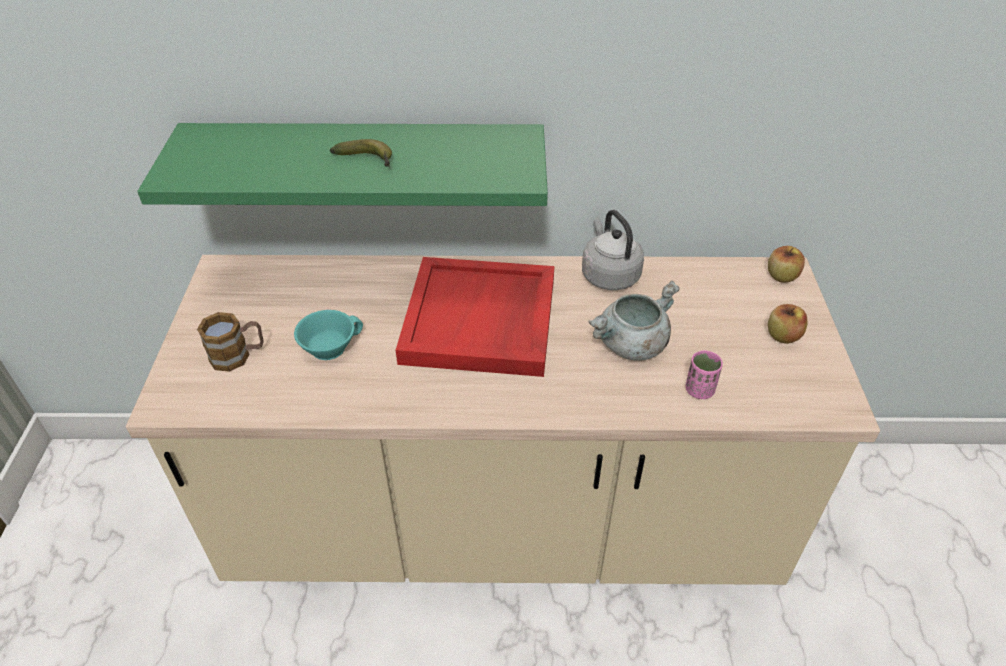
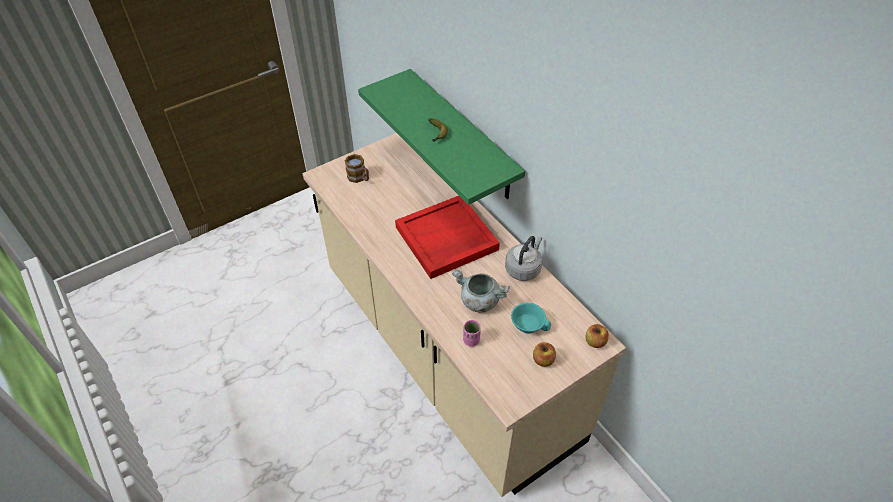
camera: 55 degrees right, 5 degrees up
(329, 345) = (387, 200): turquoise cup -> turquoise cup (528, 324)

